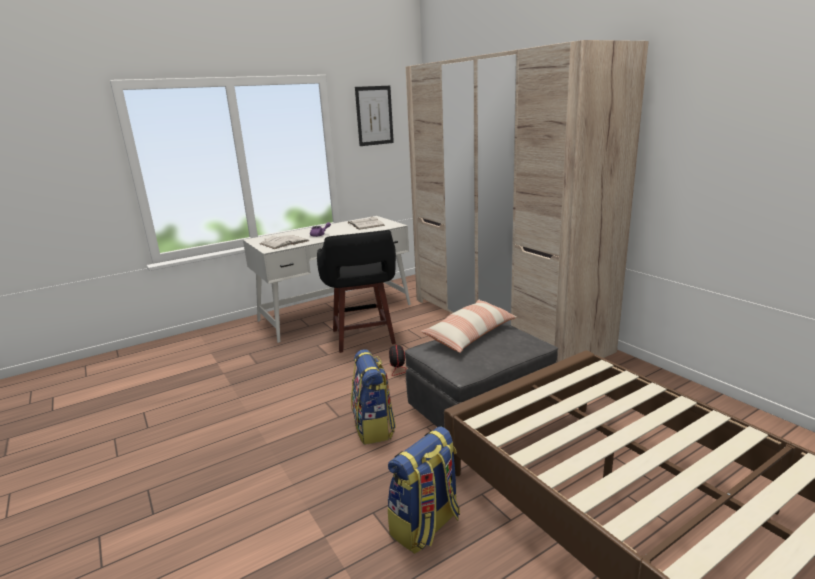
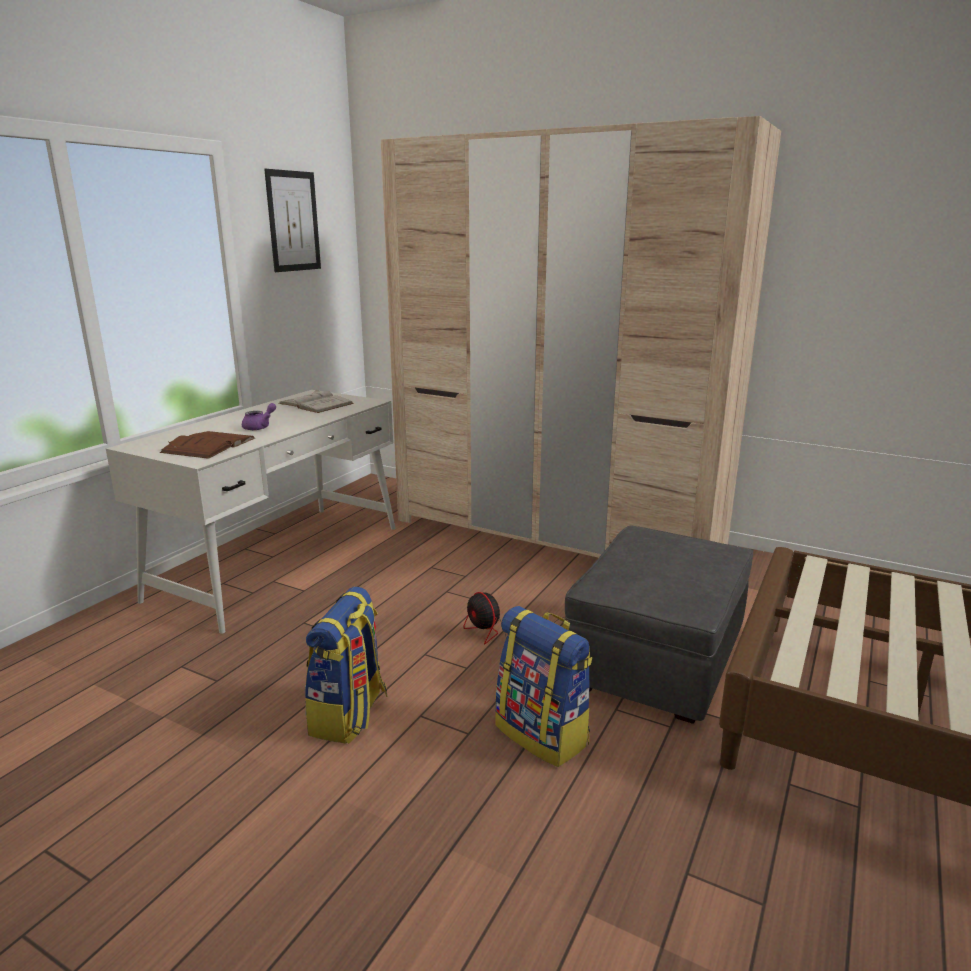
camera: 30 degrees left, 0 degrees up
(284, 242) = (209, 445): white book -> brown book
(363, 338) = (374, 594): black stool -> none
(426, 526) = (777, 863): backpack -> backpack (349, 715)
(470, 335) = (634, 553): pillow -> none

